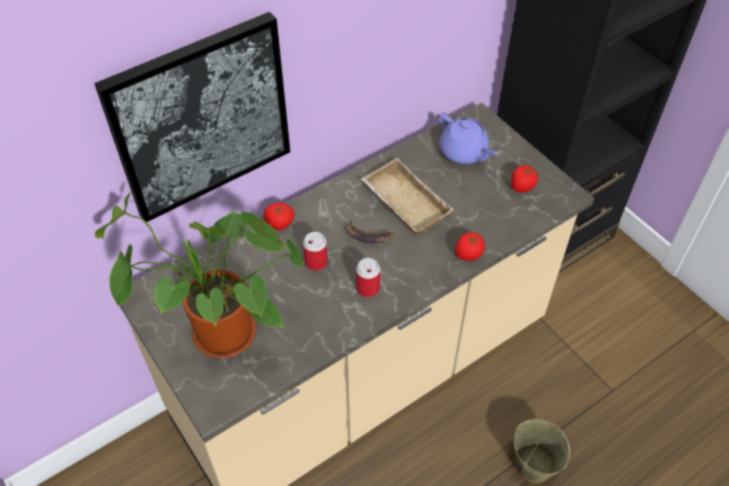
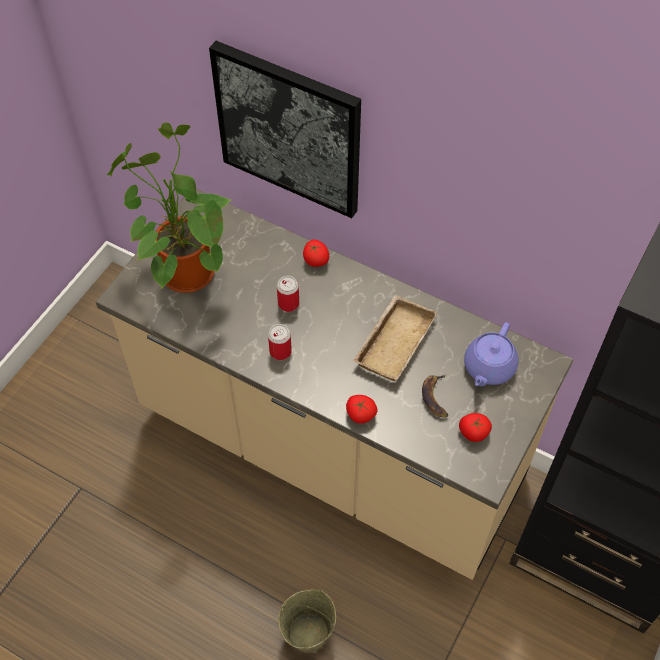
camera: 65 degrees right, 5 degrees up
(368, 235) = (339, 329): banana -> banana (436, 397)

